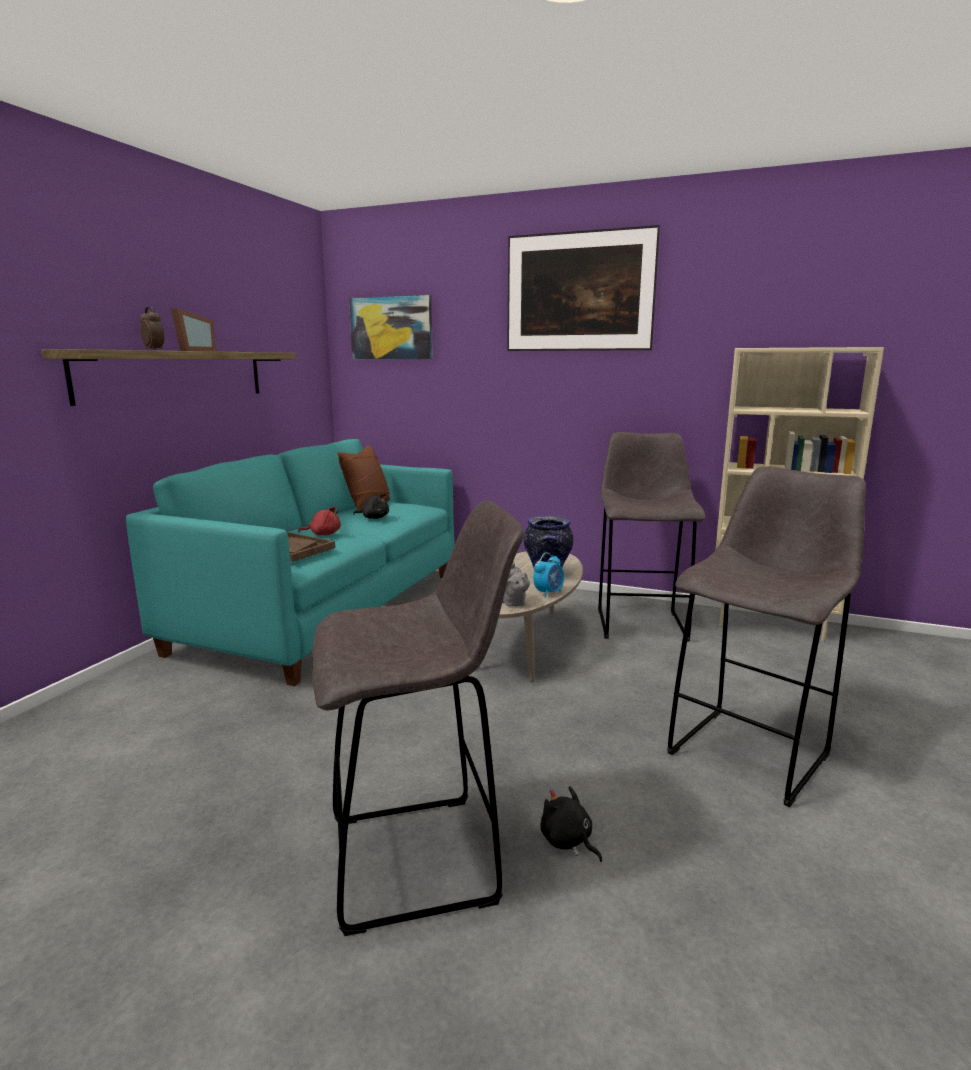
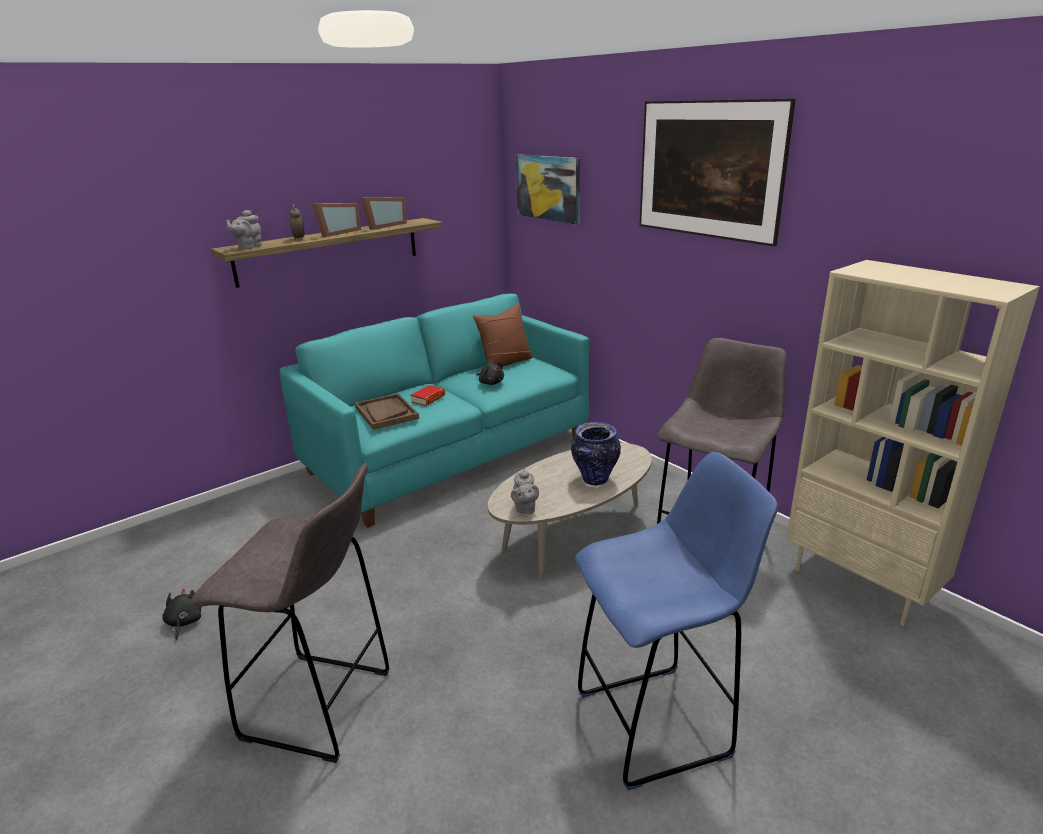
camera: 30 degrees right, 10 degrees up
(99, 349) = (248, 247): none -> grey teapot
(236, 351) = (383, 226): none -> picture frame
(323, 534) = (428, 399): red plush toy -> book
(548, 593) = (569, 504): alarm clock -> none
(568, 841) = (424, 737): black plush toy -> black plush toy (184, 622)
(751, 752) = (657, 723): grey stool -> blue stool

